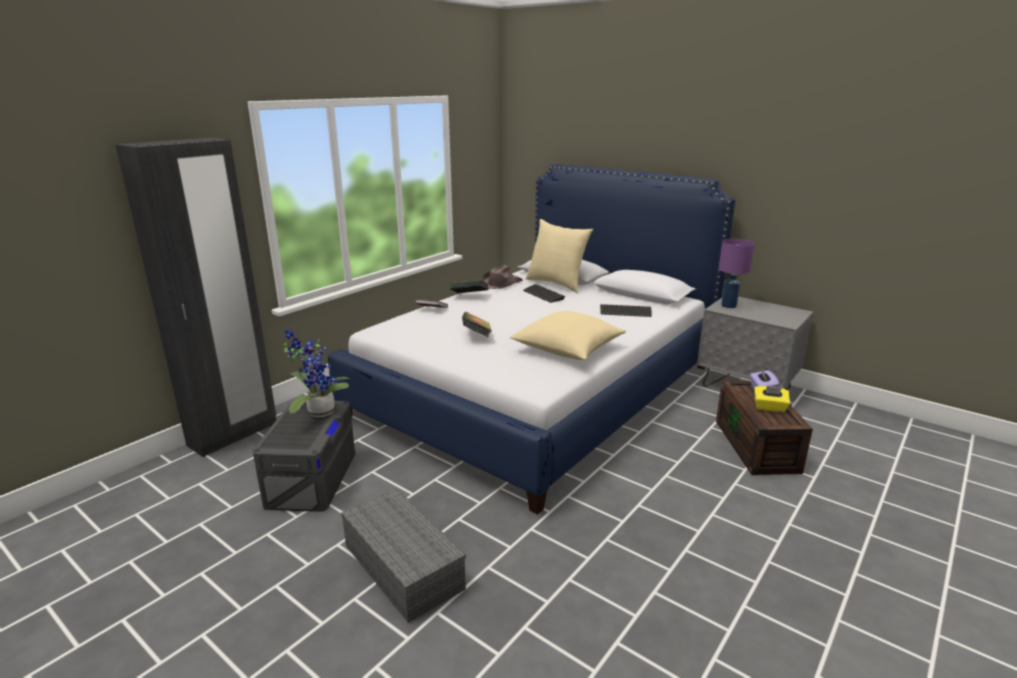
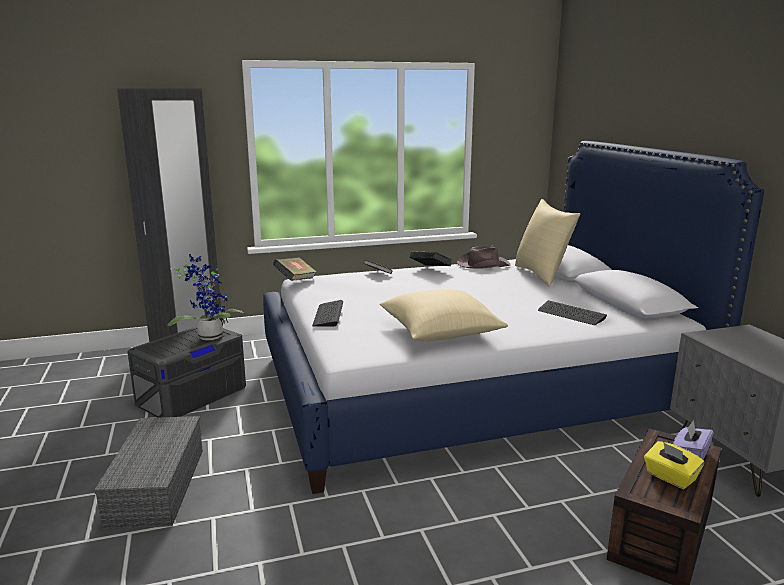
camera: 35 degrees right, 5 degrees down
(476, 336) = (375, 301): book -> book (295, 281)
(543, 294) = (508, 281): keyboard -> keyboard (328, 315)
(729, 306) = (726, 336): purple table lamp -> none

